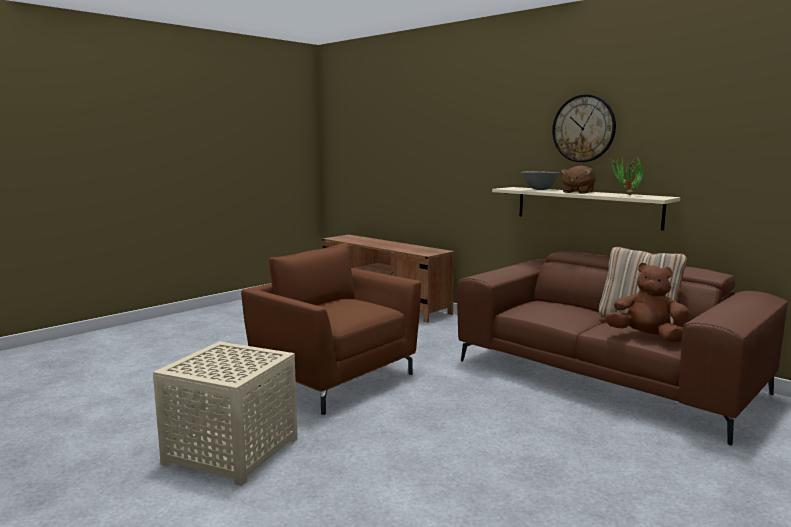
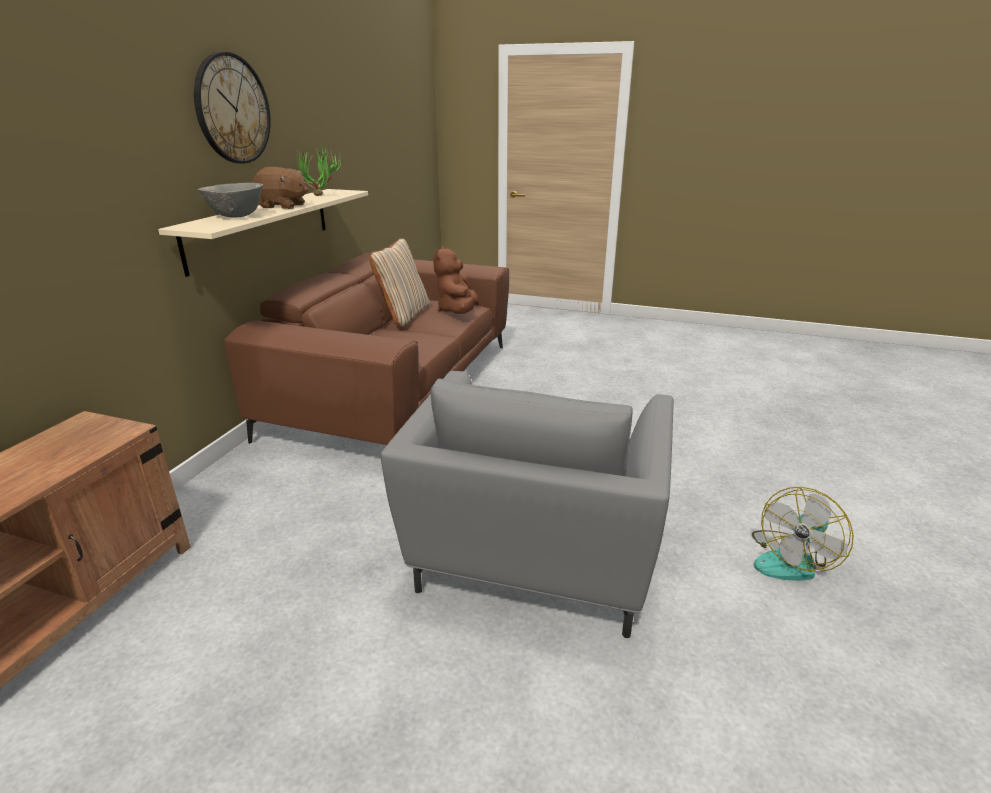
camera: 115 degrees left, 15 degrees up
(229, 451) = (791, 560): beige side table -> fan
(335, 379) = (532, 560): brown armchair -> grey armchair

